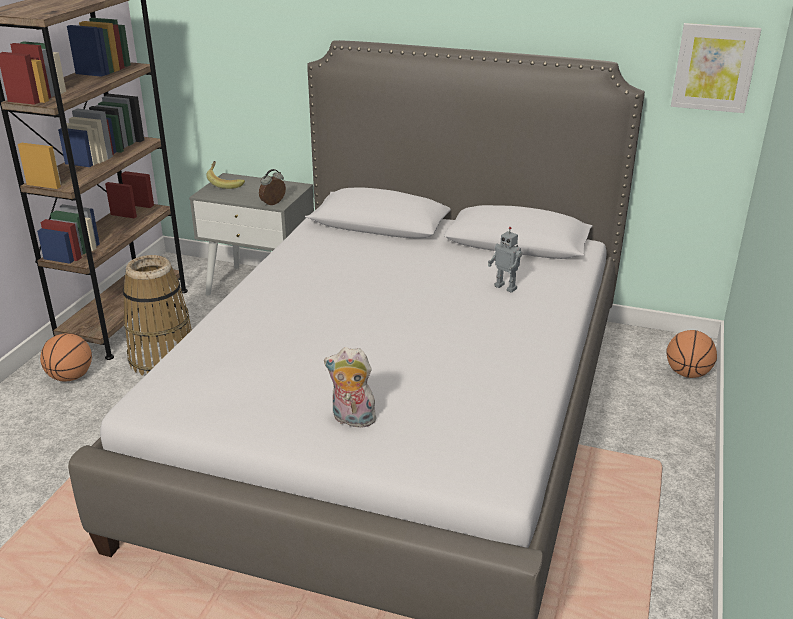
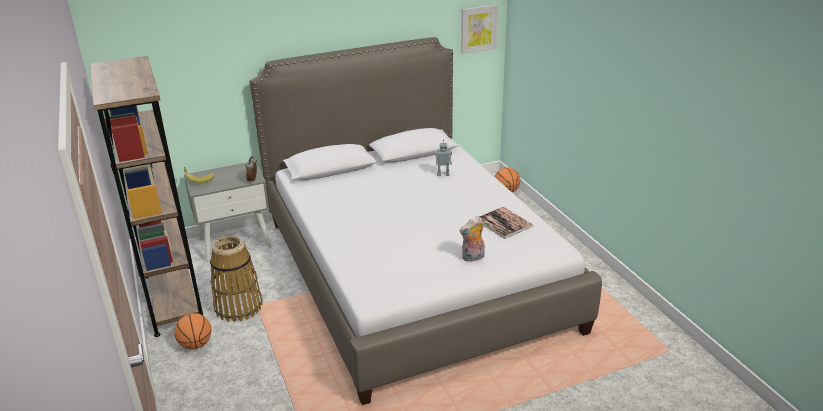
camera: 40 degrees left, 0 degrees up
(478, 394) = (504, 223): none -> book

